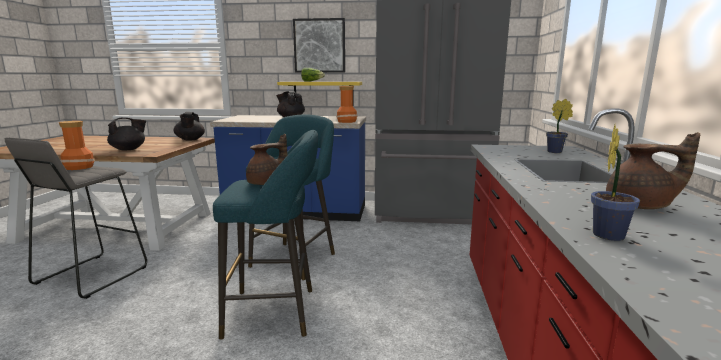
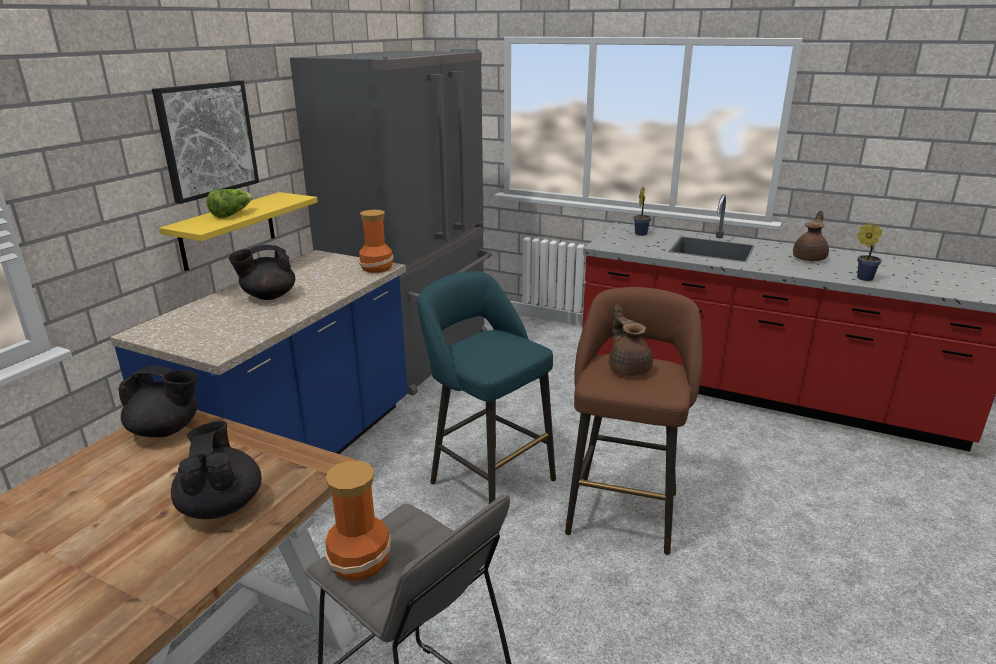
camera: 70 degrees left, 10 degrees up
(277, 312) = (623, 508): turquoise stool -> brown stool

